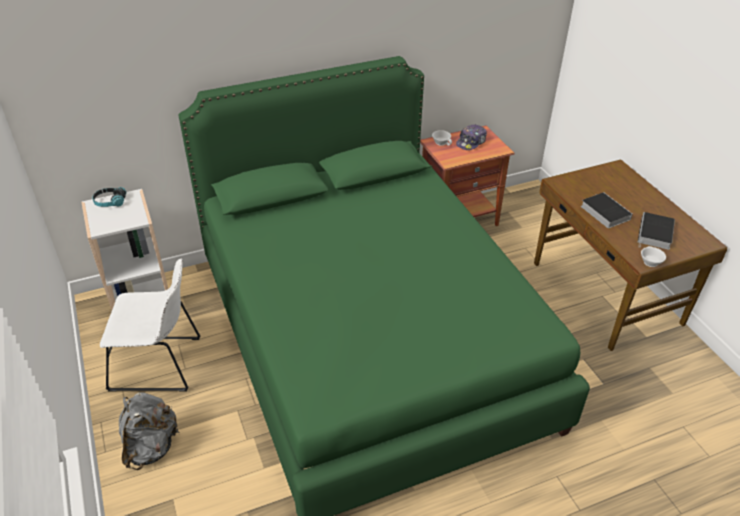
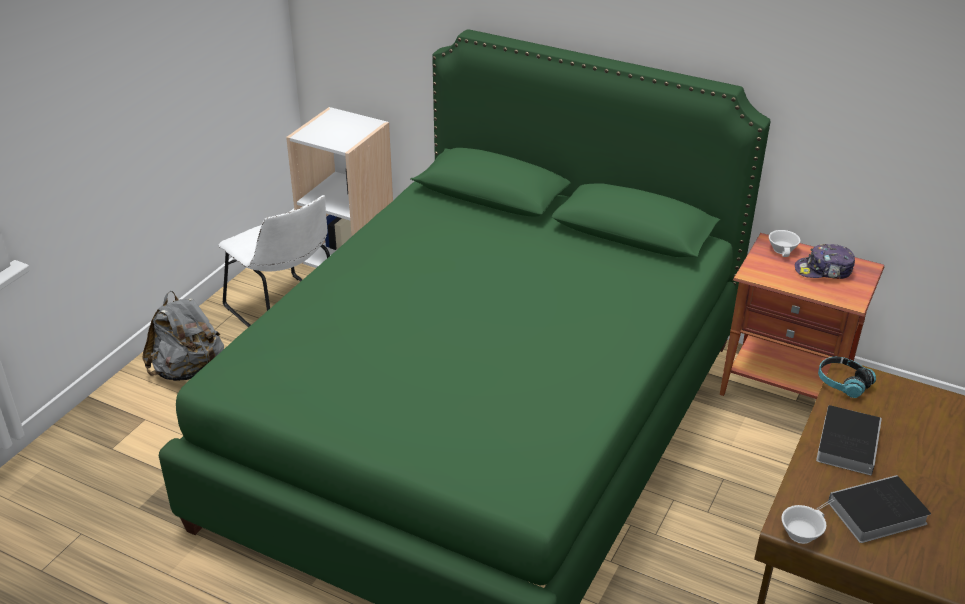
camera: 50 degrees right, 5 degrees down
(110, 202) = (347, 119): headphones -> headphones (843, 383)

